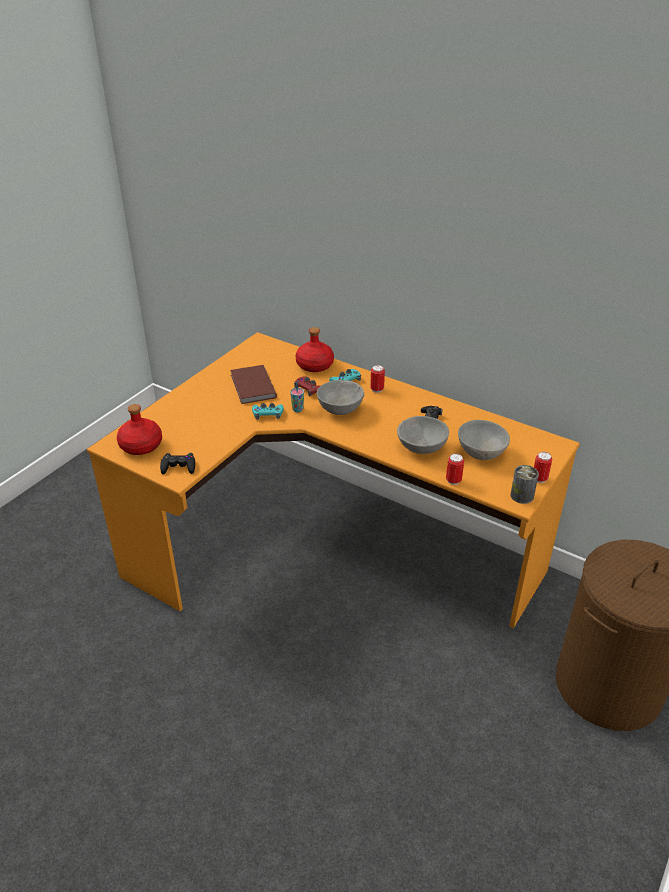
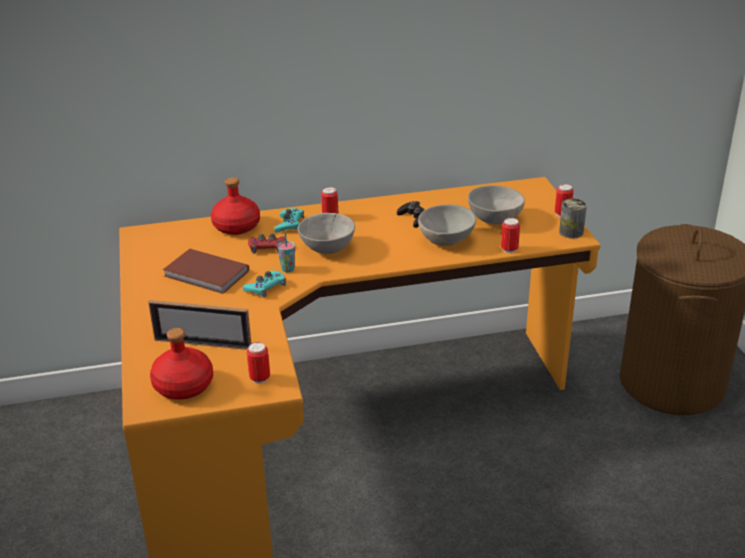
camera: 45 degrees left, 5 degrees down
(178, 467) = (260, 378): black game controller -> can
(186, 427) = (203, 344): none -> picture frame

